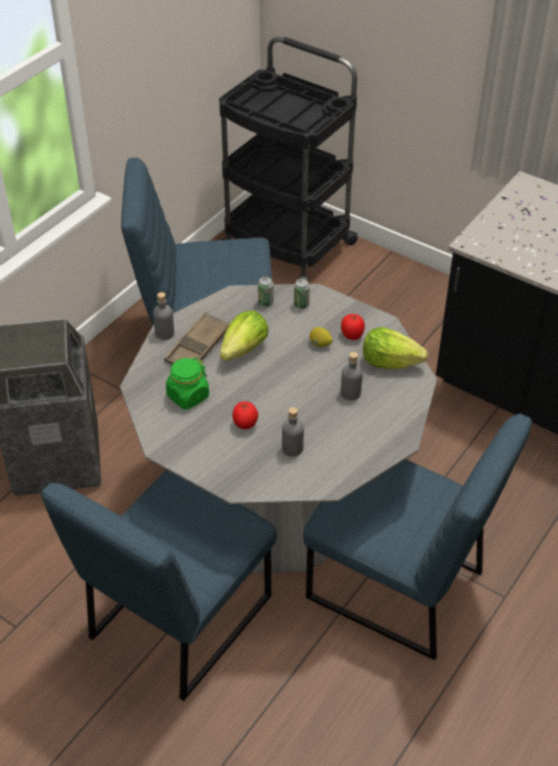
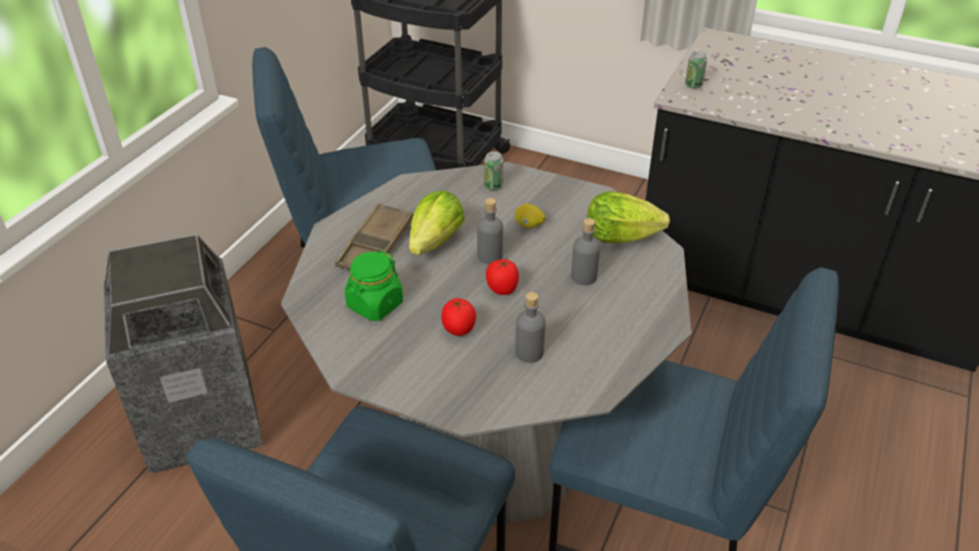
camera: 10 degrees left, 5 degrees down
(164, 333) = (329, 235): grey bottle -> grey bottle (490, 256)
(266, 303) = (449, 188): can -> can (693, 85)
(352, 335) = (565, 212): tomato -> tomato (502, 289)

